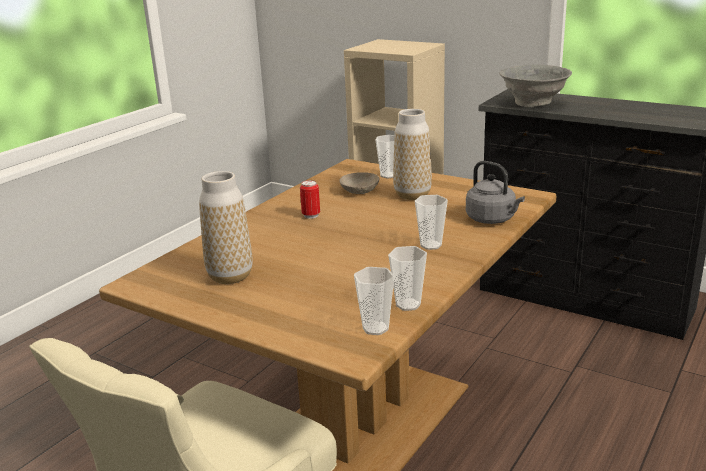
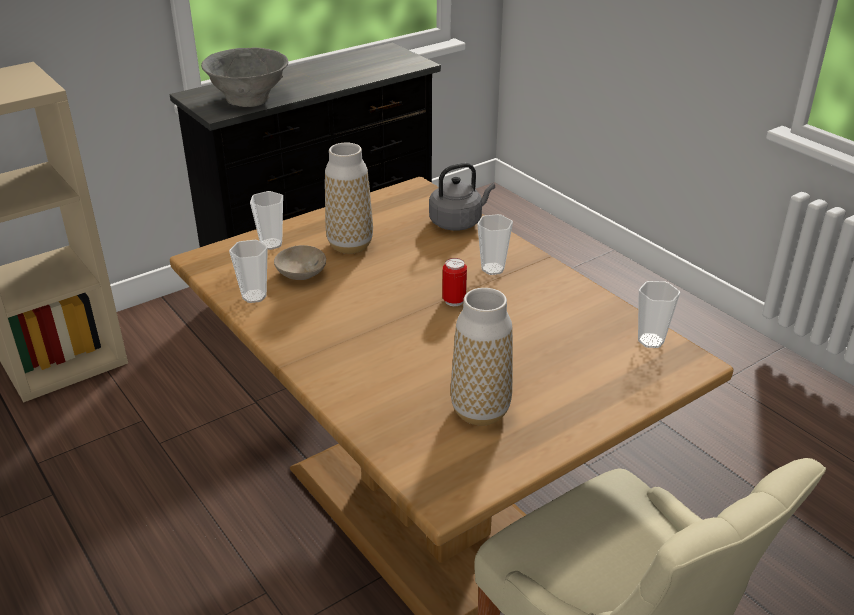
camera: 70 degrees left, 10 degrees up
(311, 215) = (346, 322): can -> can (454, 301)
(408, 305) = (613, 313): cup -> cup (254, 296)

